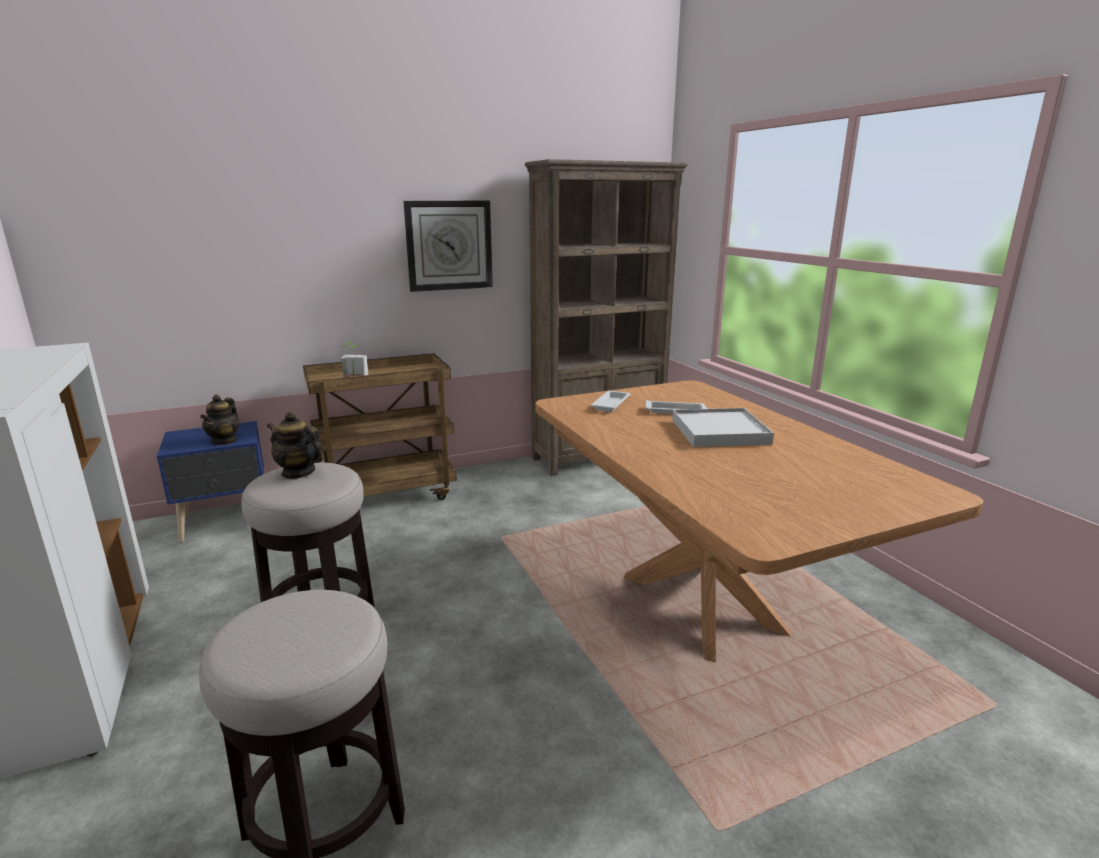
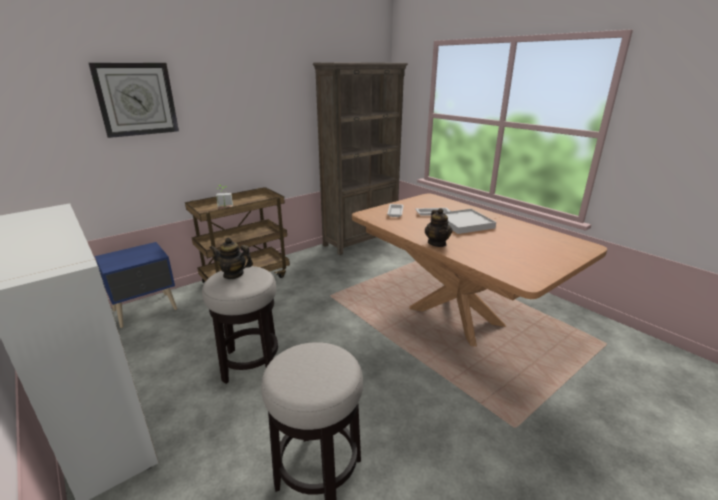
camera: 15 degrees left, 5 degrees up
(224, 441) = (144, 258): teapot -> teapot (437, 243)
(449, 245) = (269, 117): wall clock -> wall clock (136, 99)

